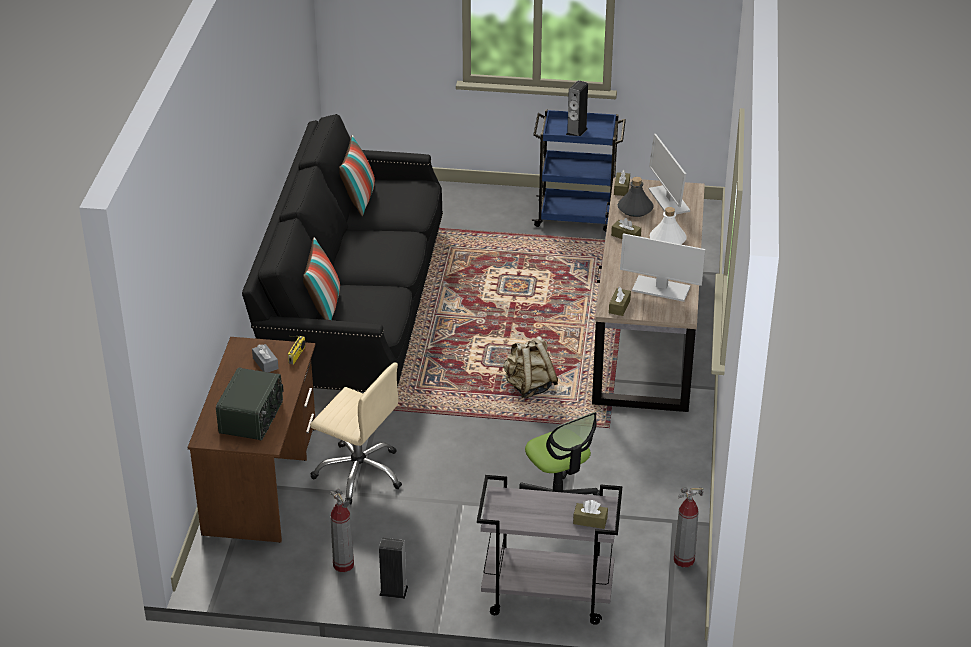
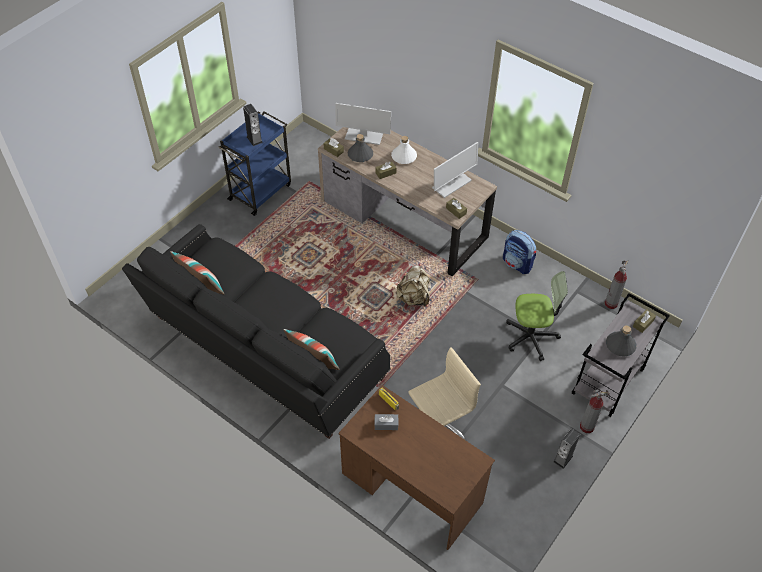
camera: 60 degrees left, 15 degrees up
(252, 418) = (444, 458): radio -> none
(343, 564) = (524, 476): fire extinguisher -> fire extinguisher (586, 427)
(534, 510) = (620, 345): none -> grey bottle
(669, 453) = (517, 263): none -> backpack

